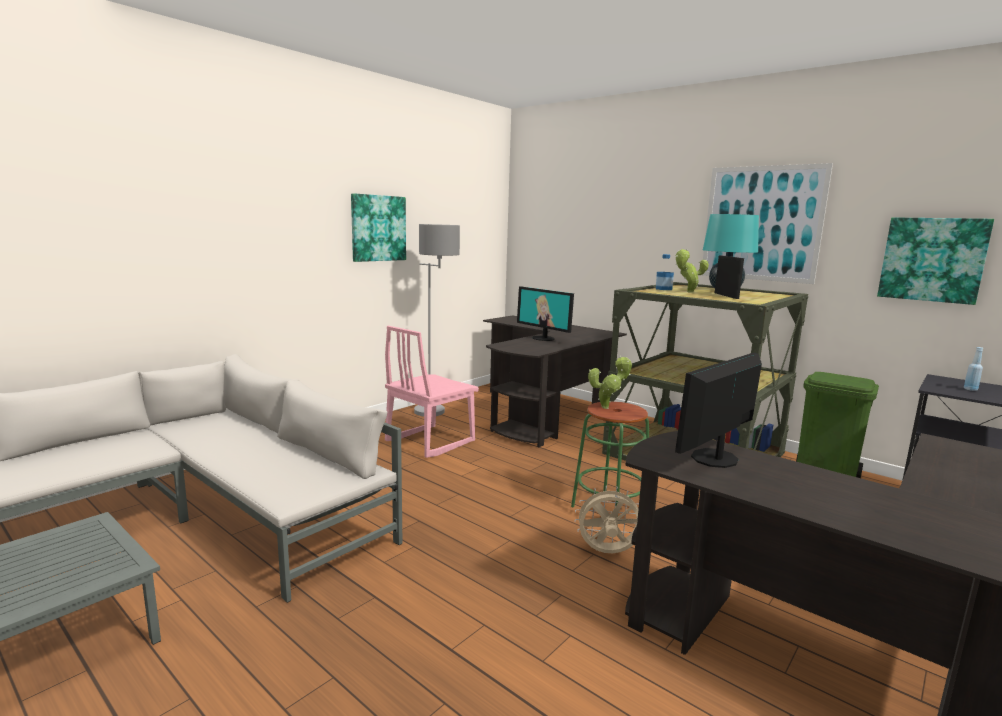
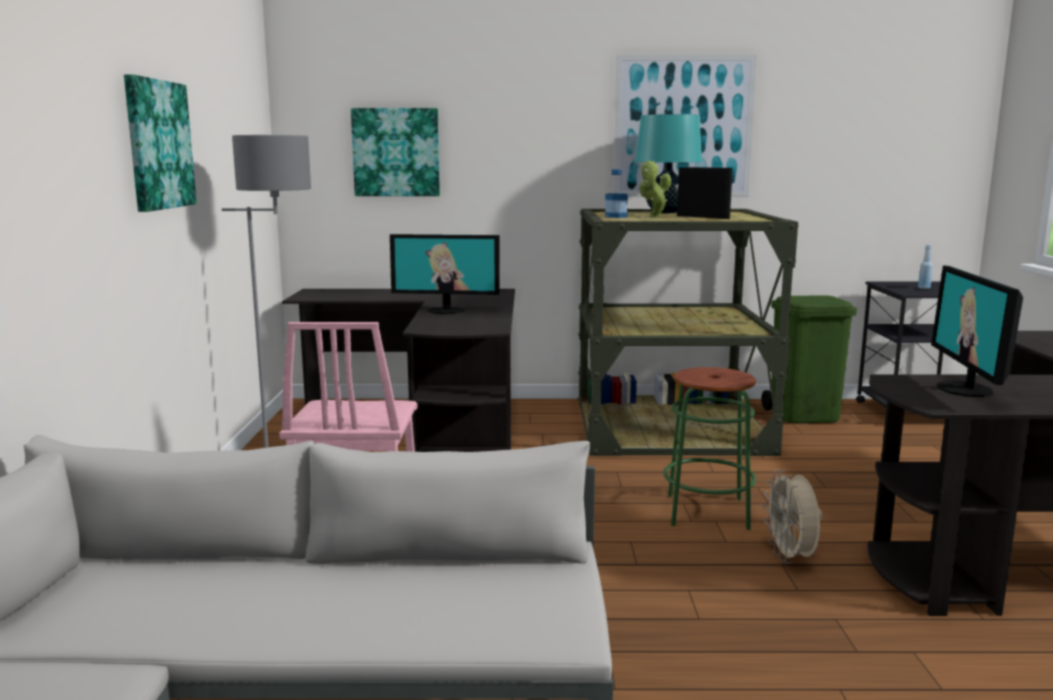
camera: 40 degrees left, 0 degrees up
(607, 407) = (700, 376): potted plant -> none
(607, 553) = (790, 557): beige fan -> beige fan turned 60 degrees counterclockwise
(932, 259) = (858, 161): picture -> picture (396, 152)

